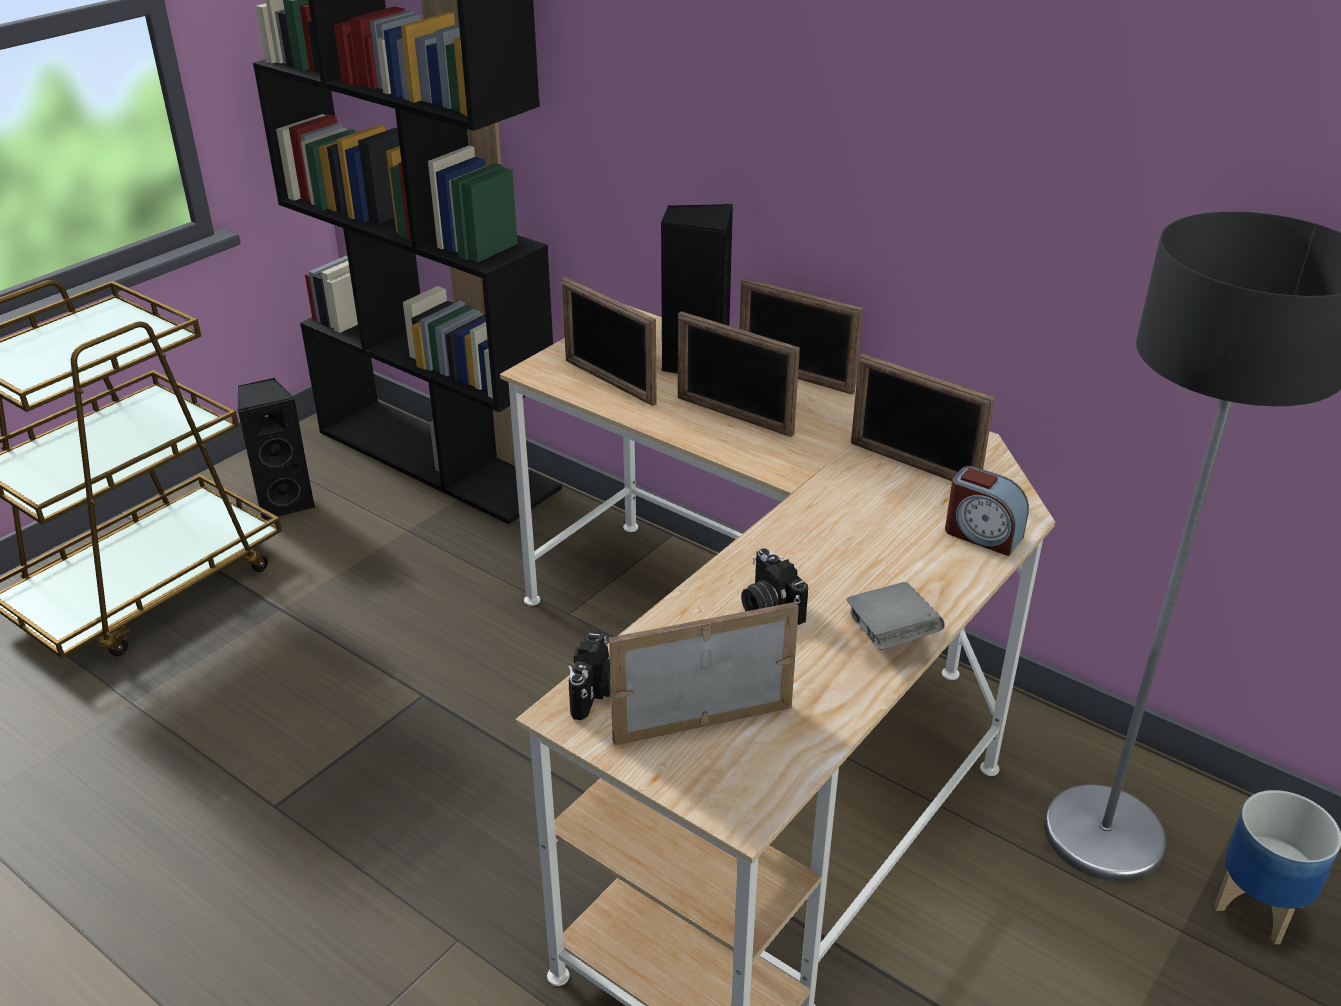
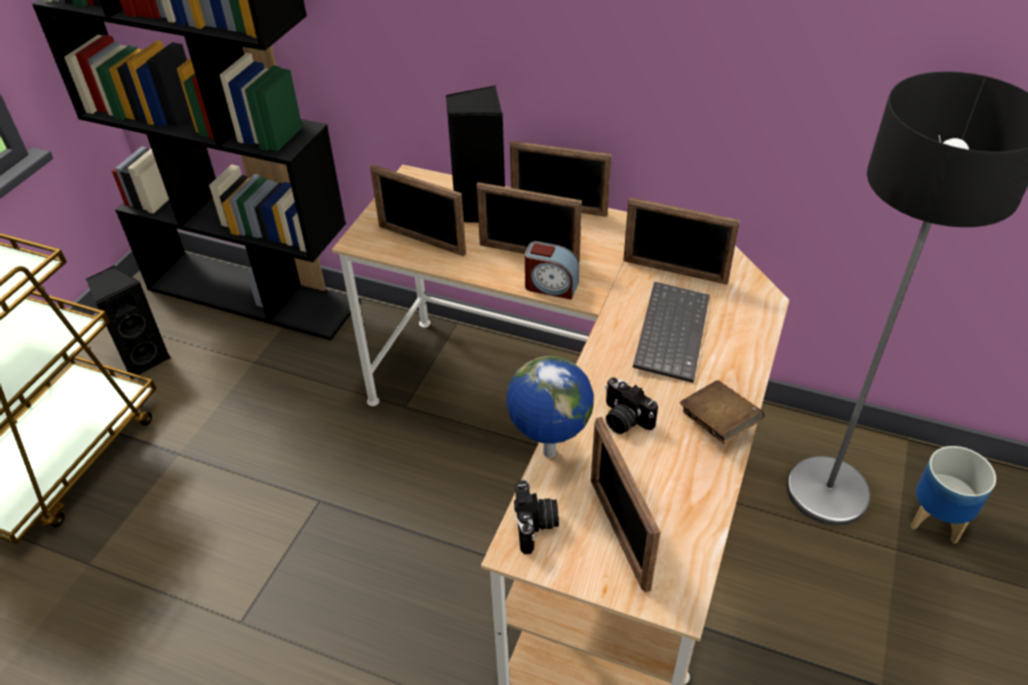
camera: 15 degrees left, 10 degrees up
(655, 623) = (548, 453): none -> globe
(702, 722) = (618, 532): picture frame -> picture frame turned 75 degrees counterclockwise
(875, 526) = (669, 331): none -> keyboard
(890, 635) = (718, 423): grey book -> brown book
(982, 535) = (745, 322): alarm clock -> alarm clock (551, 286)

